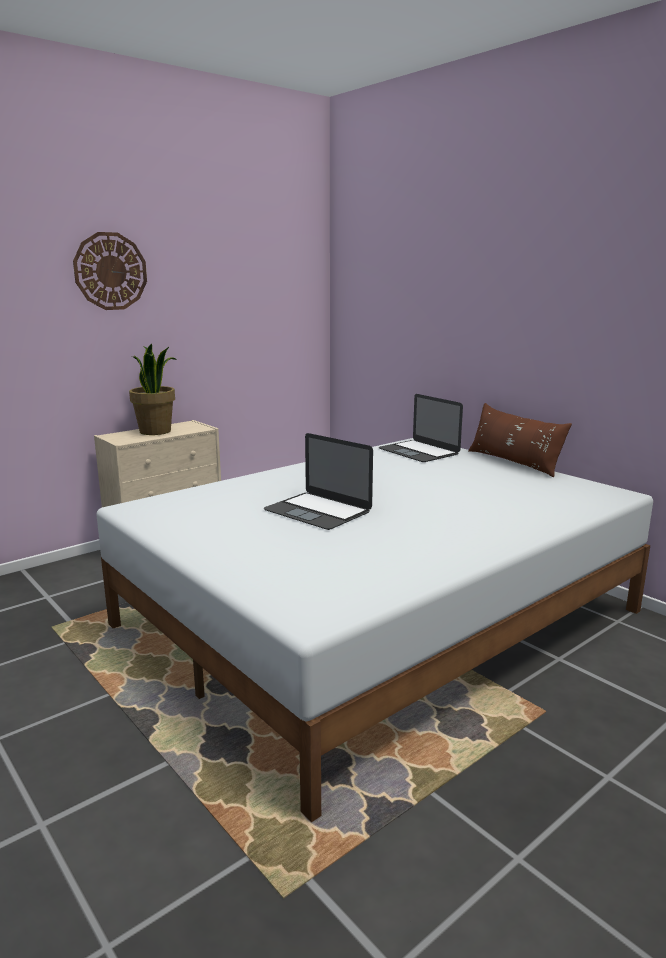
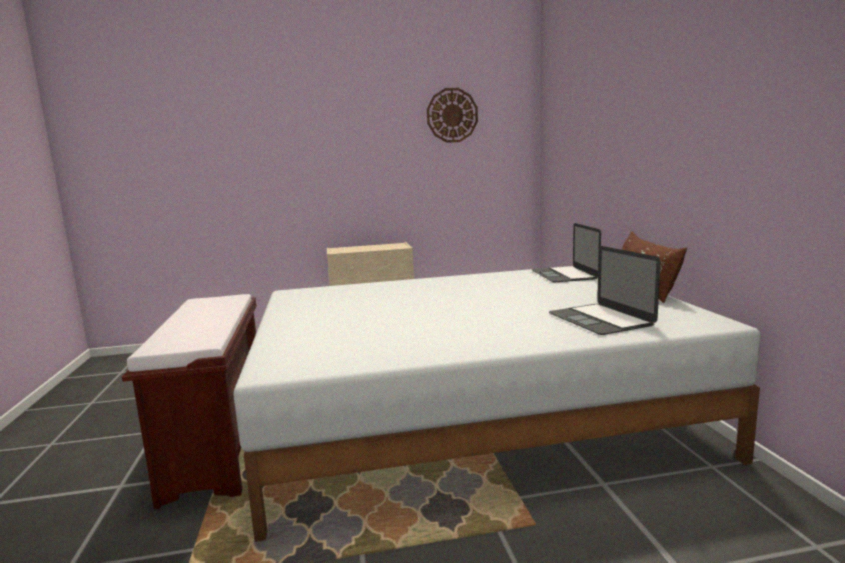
camera: 30 degrees right, 5 degrees down
(110, 271) = (344, 129): wall clock -> wall clock (452, 115)
(125, 732) = (219, 446): none -> brown bench
(156, 431) = (368, 247): potted plant -> none
(317, 511) = (404, 306): laptop -> laptop (600, 319)

